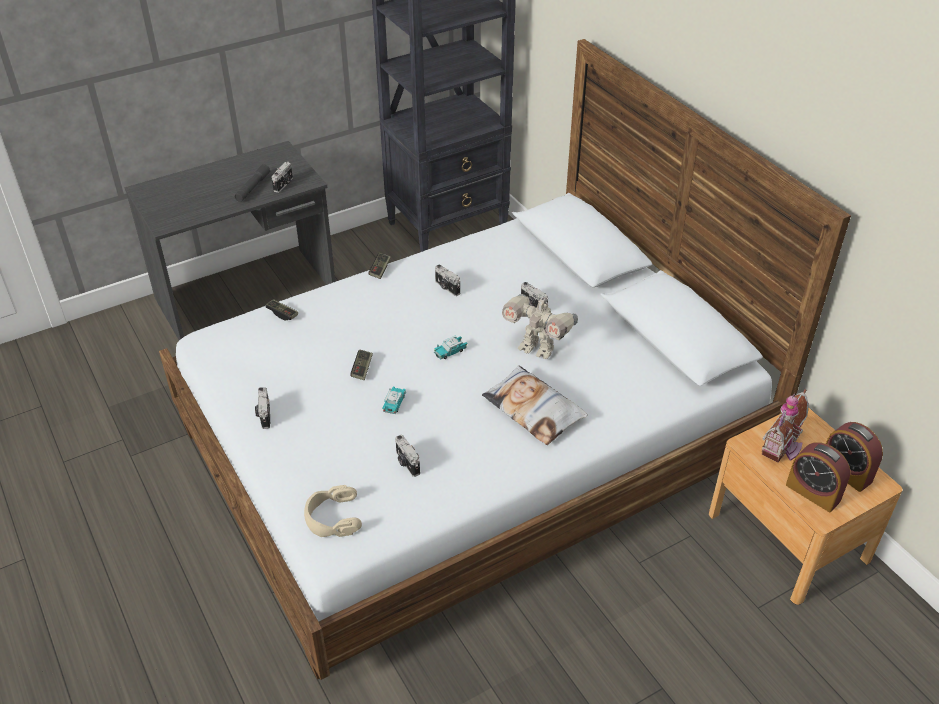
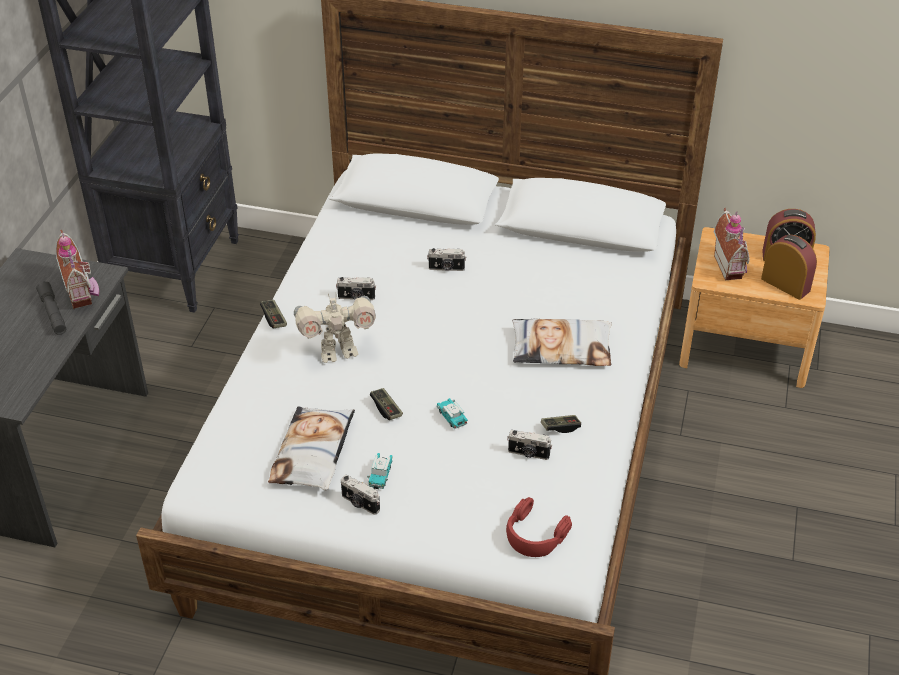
camera: 45 degrees left, 0 degrees up
(282, 314) = (243, 412): game controller -> game controller (560, 427)
(284, 184) = (82, 291): camera -> toy house
(284, 366) = (314, 453): none -> pillow
(332, 518) = (534, 535): beige headphones -> red headphones
(450, 351) = (436, 346): toy car -> toy car (380, 475)
(537, 348) = (497, 300): toy robot -> toy robot (338, 352)
(813, 492) = (785, 284): alarm clock -> alarm clock turned 135 degrees counterclockwise

